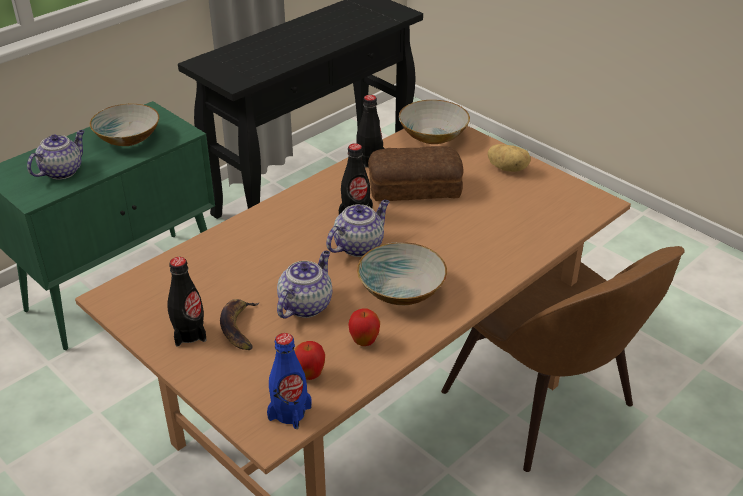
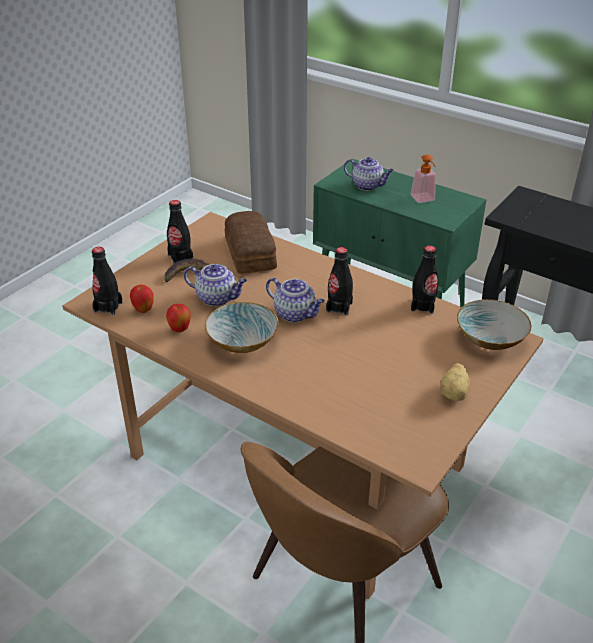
camera: 80 degrees right, 0 degrees up
(127, 138) = (424, 200): bowl -> soap dispenser
(289, 413) = (108, 307): blue bottle -> black bottle
(413, 186) = (394, 334): bread -> bread (251, 252)

